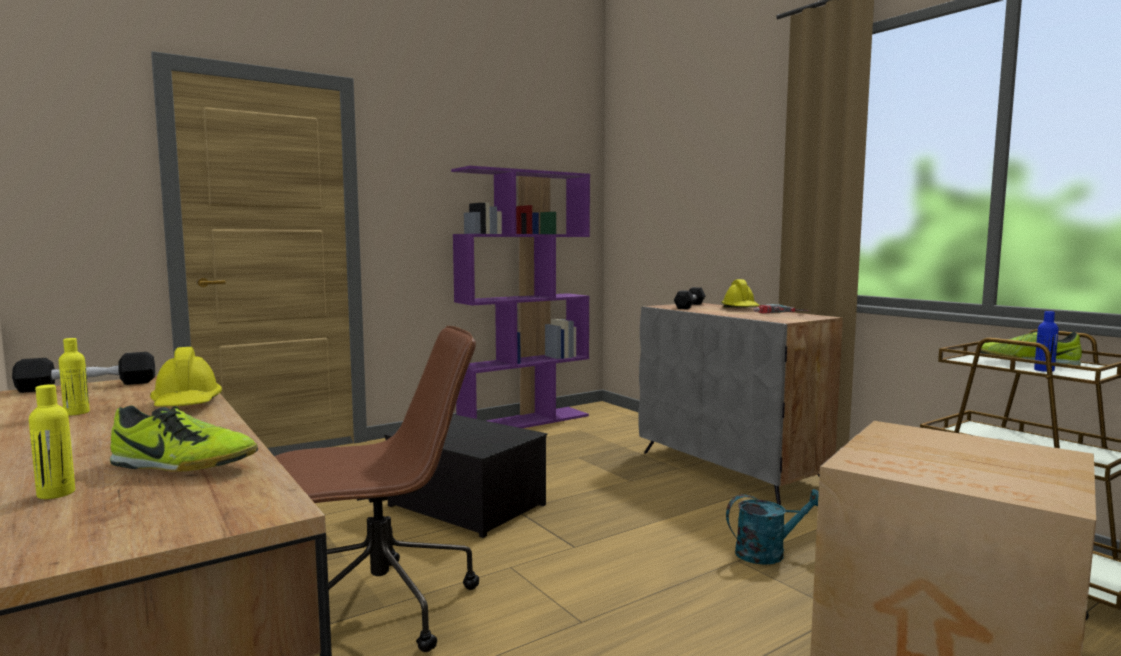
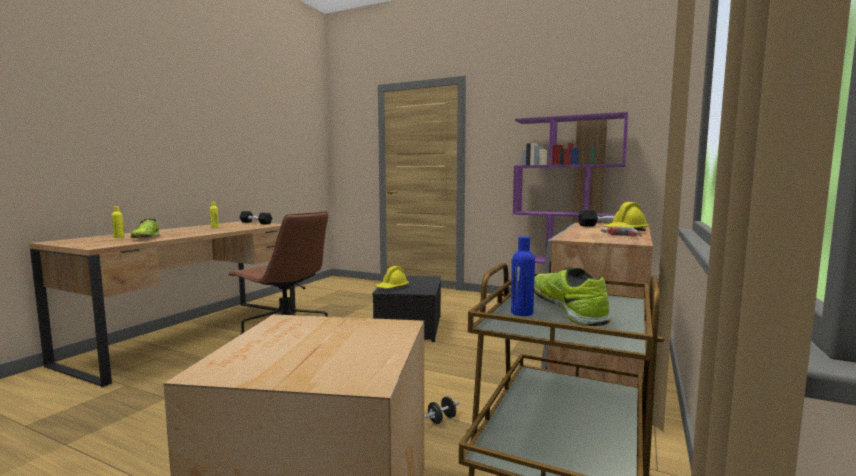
camera: 60 degrees right, 0 degrees up
(187, 404) = (231, 229): yellow hard hat -> yellow hard hat (392, 288)
(768, 553) = (441, 420): turquoise watering can -> black dumbbell

